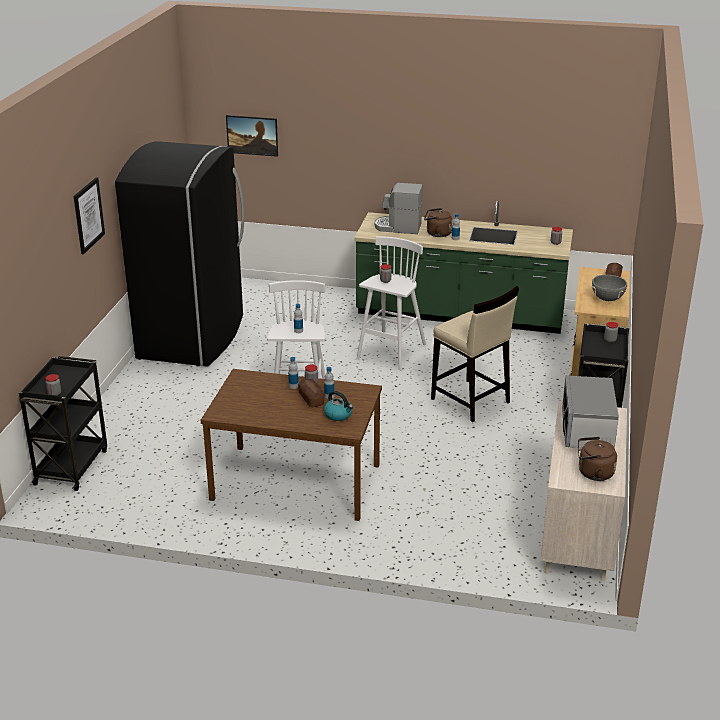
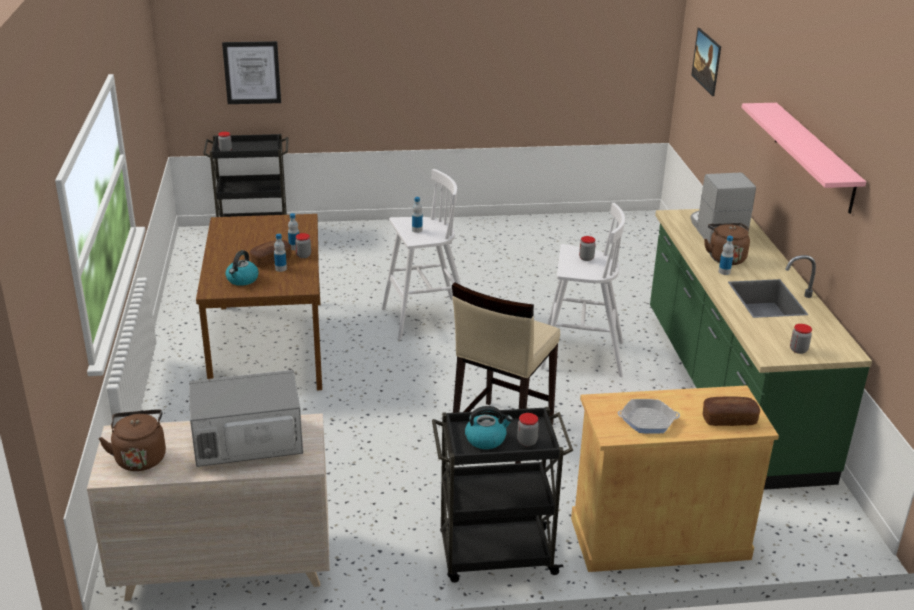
camera: 70 degrees right, 0 degrees up
(88, 215) = (396, 35): picture -> picture (252, 72)
(193, 337) = (516, 236): black fridge -> none
(455, 147) = (814, 156): none -> pink shelf
(604, 351) = (486, 439): none -> kettle
(607, 299) = (647, 420): grey cooking pot -> frying pan

